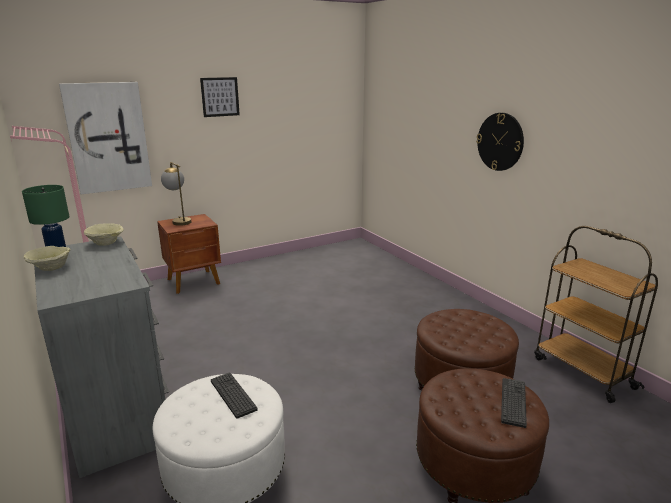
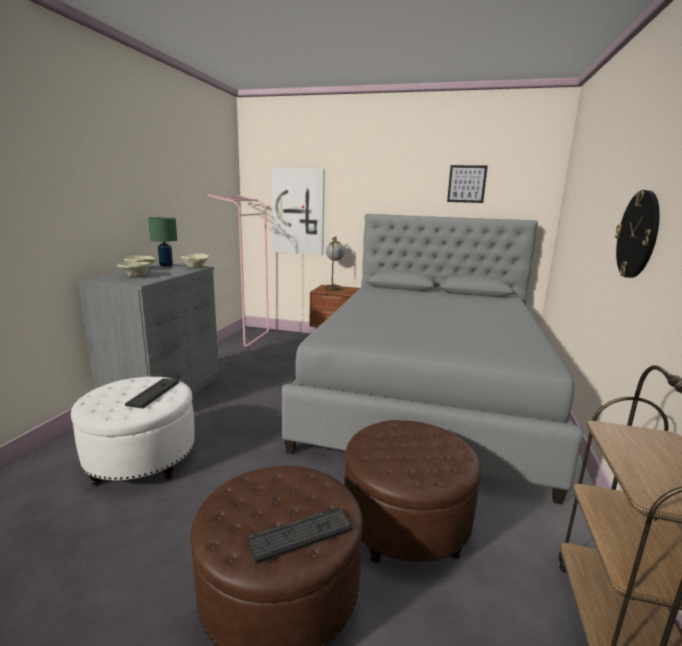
camera: 45 degrees right, 5 degrees down
(85, 278) = (136, 276): none -> beige bowl
(220, 97) = (391, 185): picture -> picture (466, 184)
(340, 295) = (427, 393): none -> grey bed

